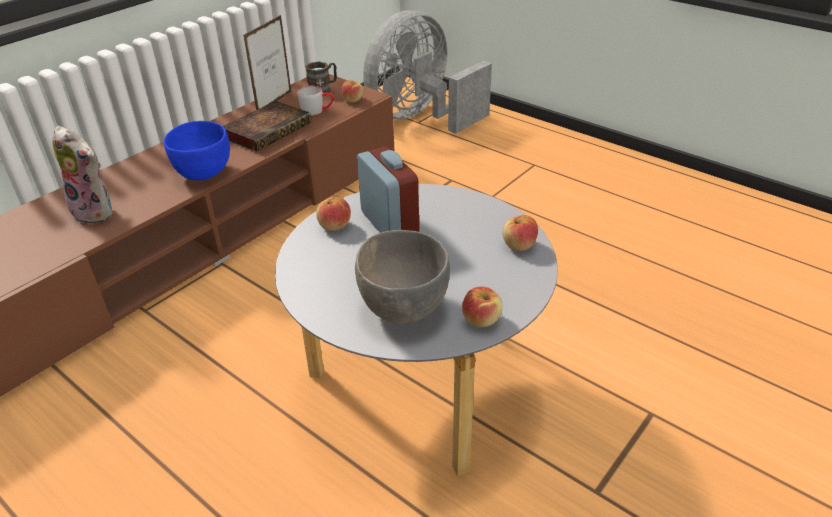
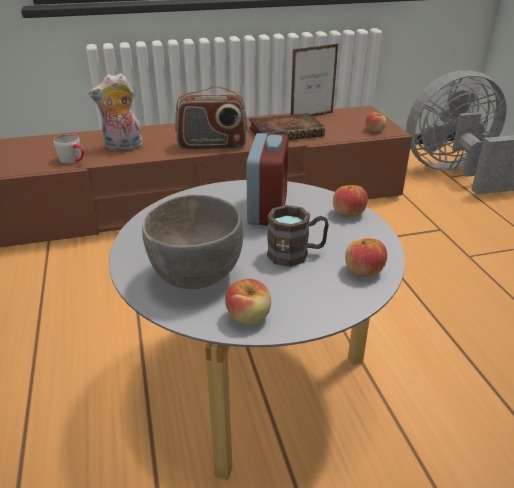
camera: 35 degrees right, 5 degrees down
(97, 212) = (122, 147): plush toy -> plush toy turned 105 degrees clockwise
(204, 173) = (212, 145): blue bowl -> radio
(317, 110) = (338, 130): grey mug -> grey mug (74, 160)
(323, 89) = (359, 117): brown mug -> brown mug (296, 254)
(334, 226) = (223, 196): apple -> apple (348, 213)

